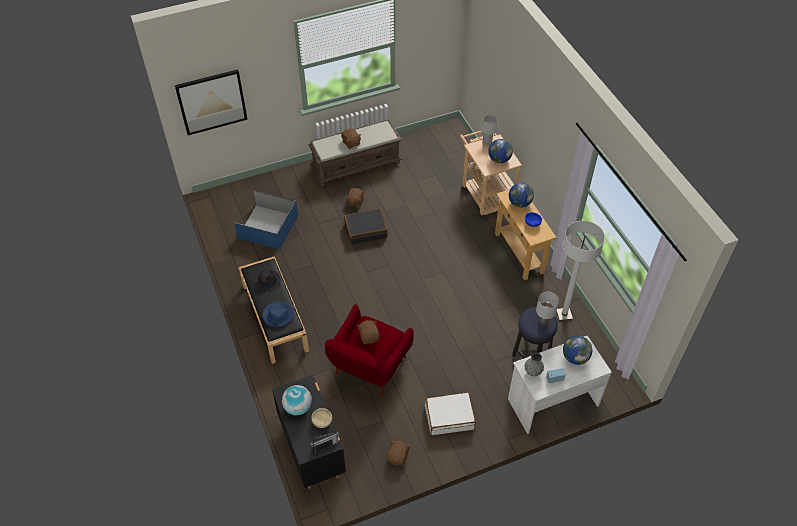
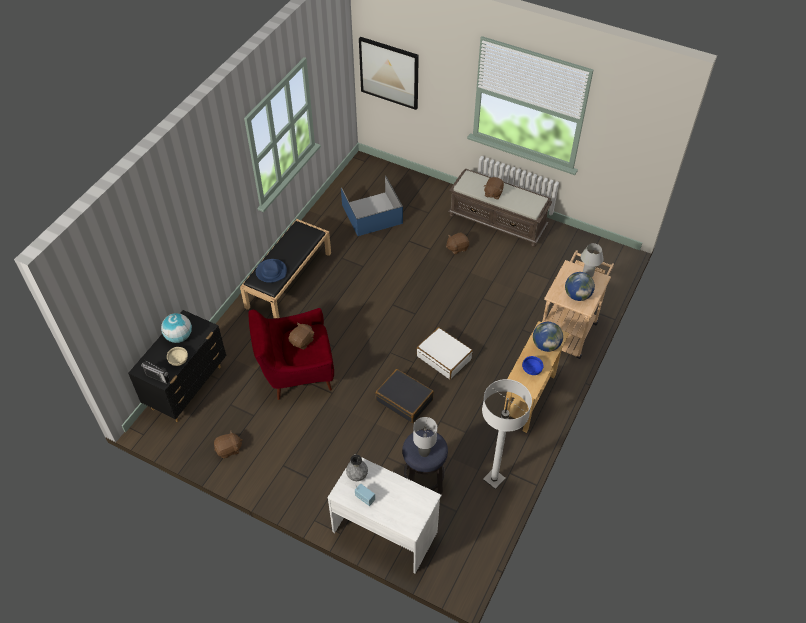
camera: 50 degrees right, 0 degrees up
(268, 281) = (298, 243): black hat -> none
(366, 231) = (434, 275): black suitcase -> black suitcase (404, 400)
(449, 417) = (298, 460): white suitcase -> white suitcase (444, 357)
(575, 357) = (404, 500): globe -> none

